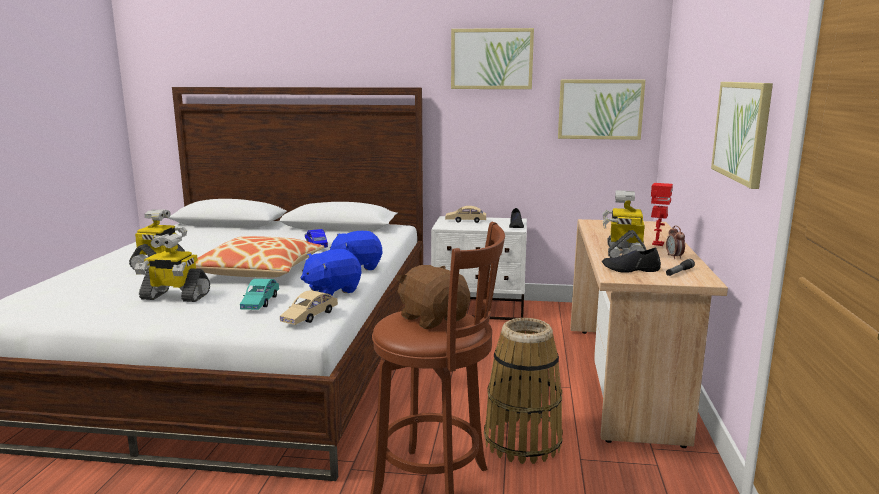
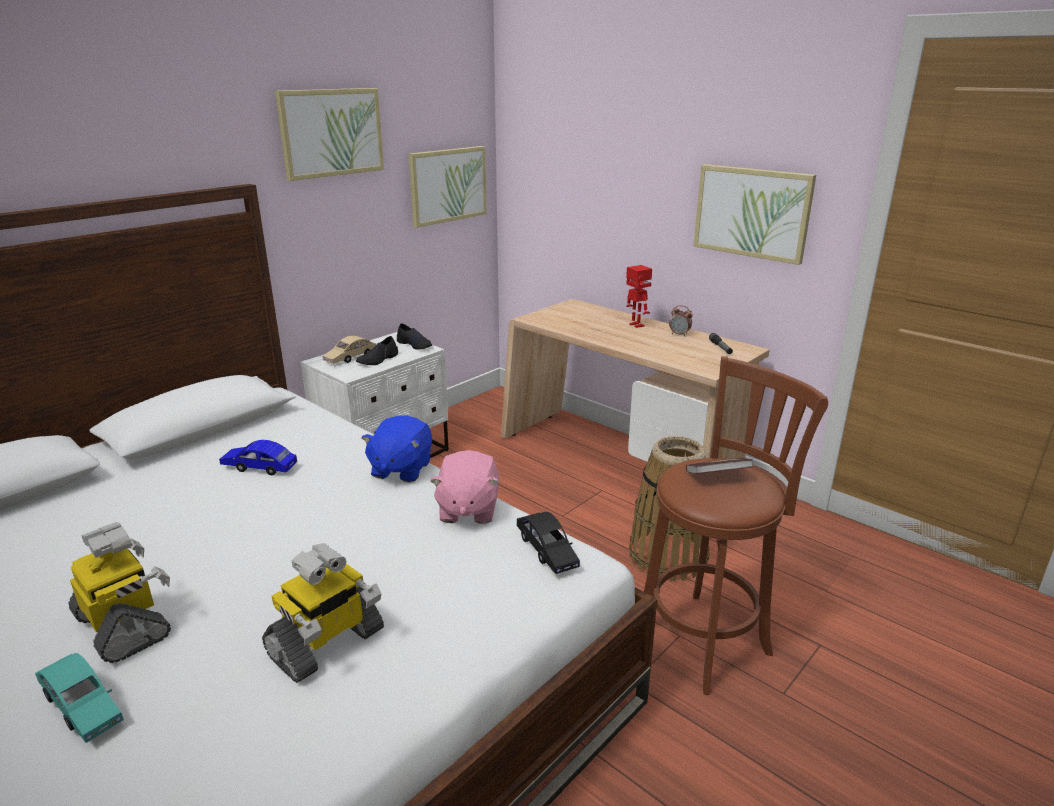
camera: 55 degrees left, 10 degrees up
(258, 271) = (308, 540): pillow -> none
(260, 302) = (454, 572): turquoise toy car -> turquoise toy car (82, 706)
(310, 316) = (546, 550): beige toy car -> black toy car
(332, 290) = (467, 510): blue plush toy -> pink plush toy
(433, 318) = (717, 477): brown plush toy -> book
(624, 253) = (647, 344): toy robot -> none
(630, 269) = (695, 358): black shoe -> black shoe (378, 360)

